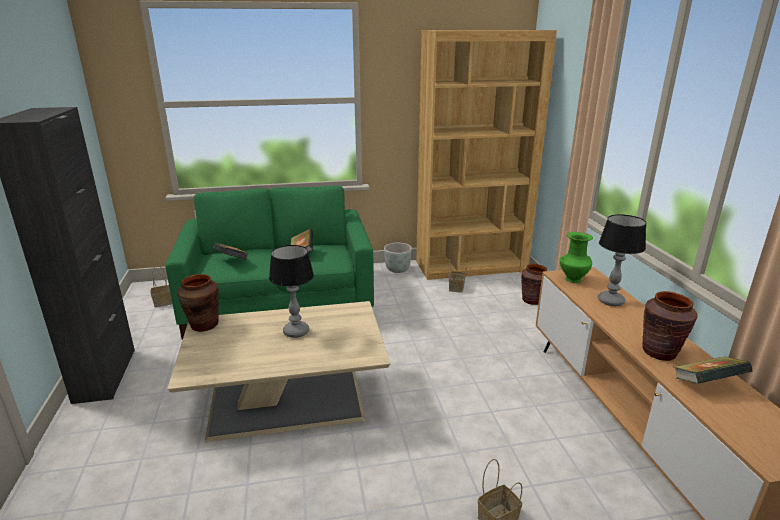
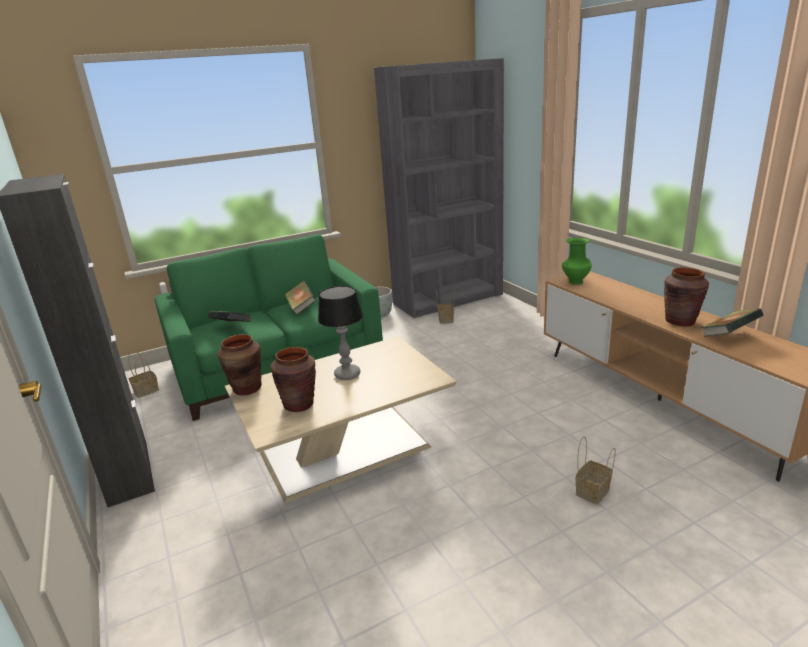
camera: 15 degrees left, 0 degrees up
(471, 266) = (448, 299): brown bookcase -> grey bookcase
(532, 300) = (520, 317): brown vase -> brown vase (299, 404)
(611, 301) = (617, 292): table lamp -> none

